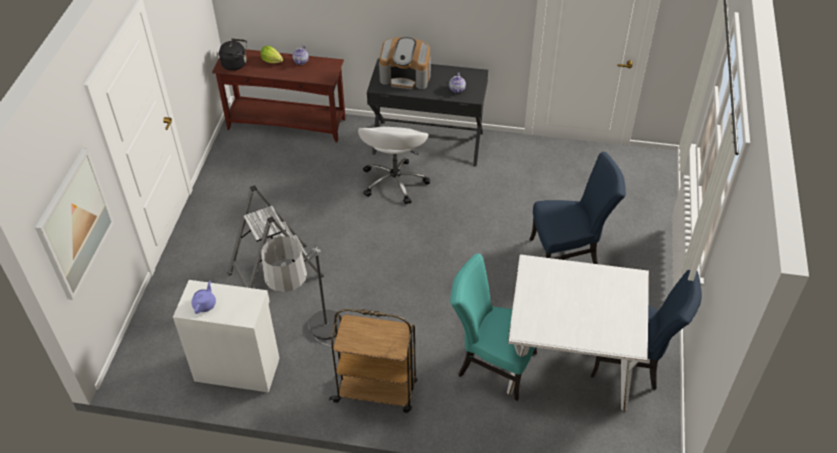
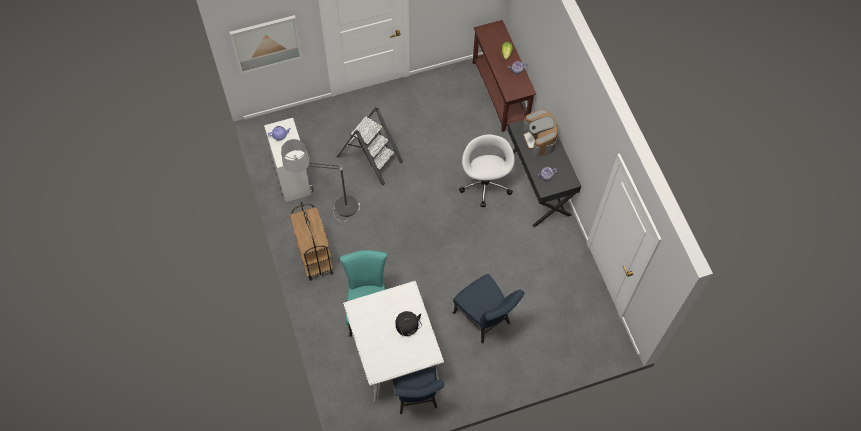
camera: 60 degrees right, 15 degrees up
(236, 64) = (489, 36): black kettle -> black kettle (408, 328)
(394, 183) = (485, 185): white office chair -> white office chair turned 105 degrees clockwise

